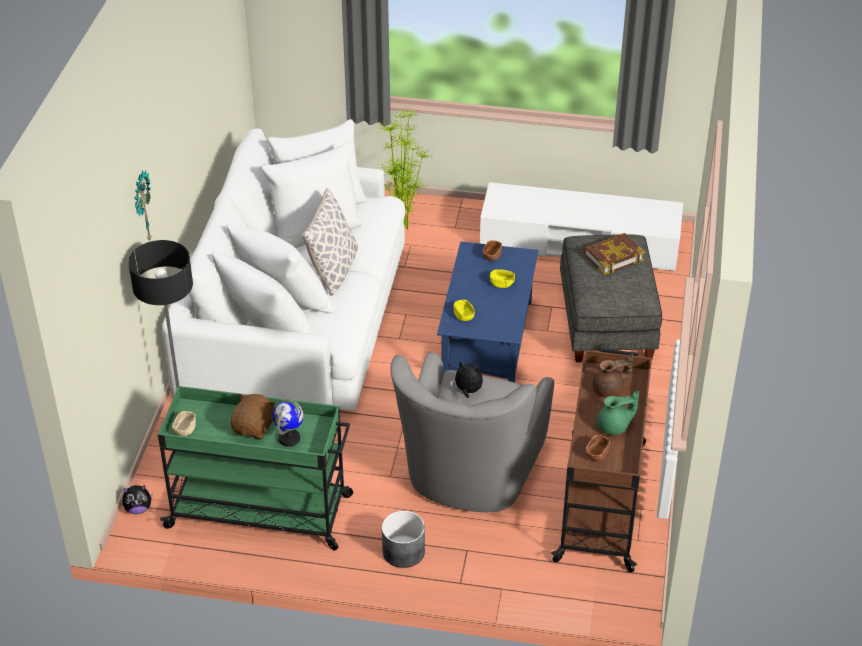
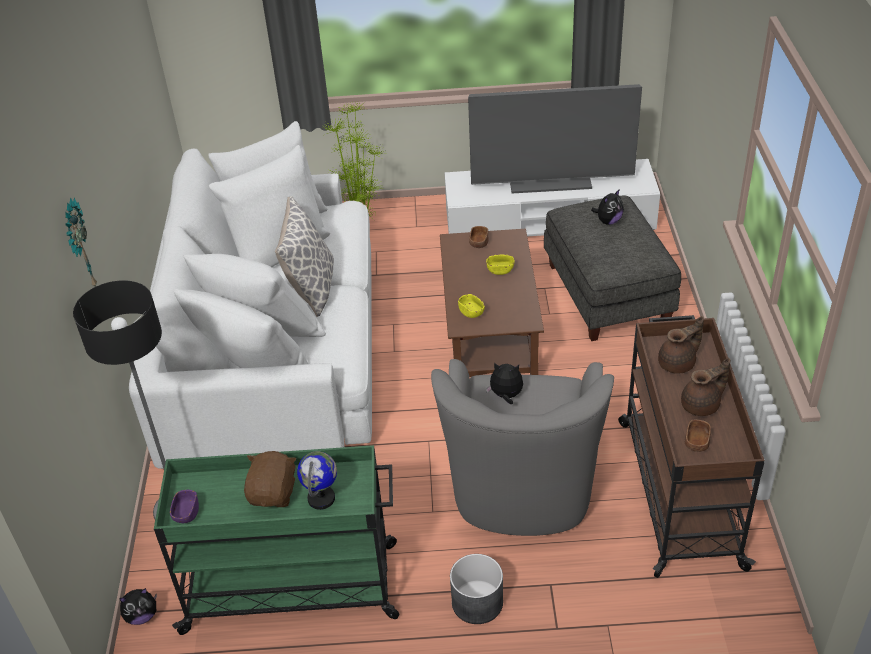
camera: 10 degrees left, 0 degrees up
(185, 429) = (186, 514): beige bowl -> purple bowl
(487, 340) = (489, 336): blue coffee table -> brown coffee table
(584, 207) = (550, 179): none -> television
(613, 257) = (608, 221): book -> plush toy
(614, 426) = (702, 405): green teapot -> brown teapot

